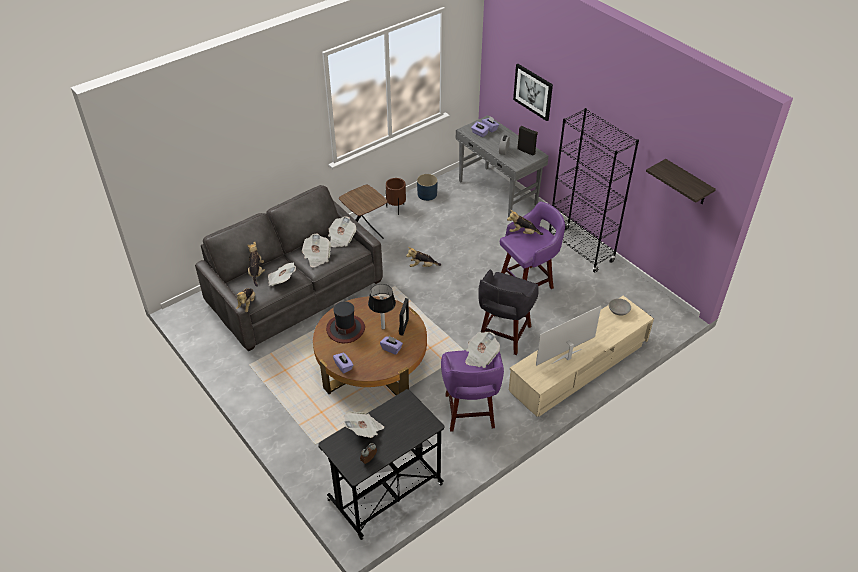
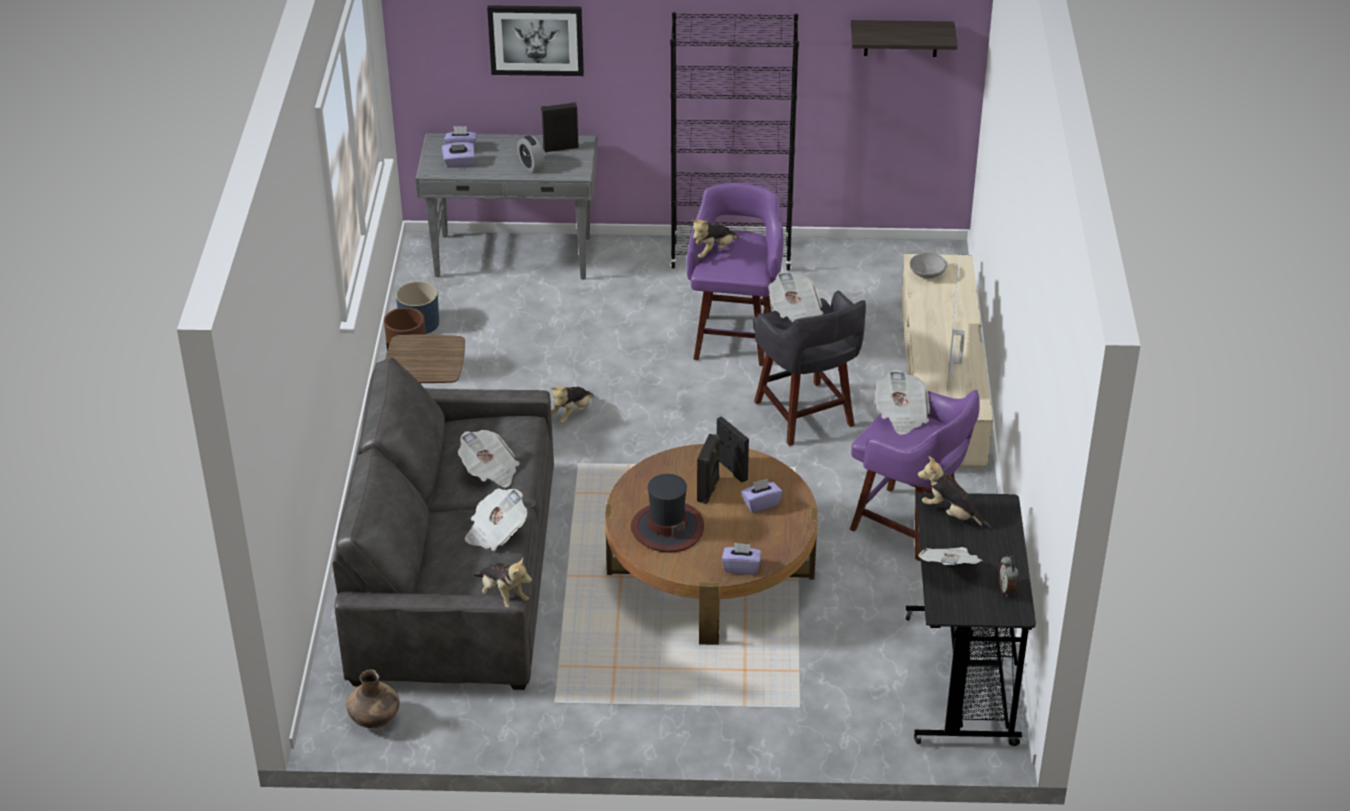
camera: 50 degrees left, 5 degrees down
(195, 320) = (375, 719): none -> brown vase
(256, 272) = (440, 552): plush toy -> plush toy (951, 514)
(341, 239) = (481, 427): newspaper -> newspaper (795, 313)
(383, 327) = (709, 490): table lamp -> black speaker

